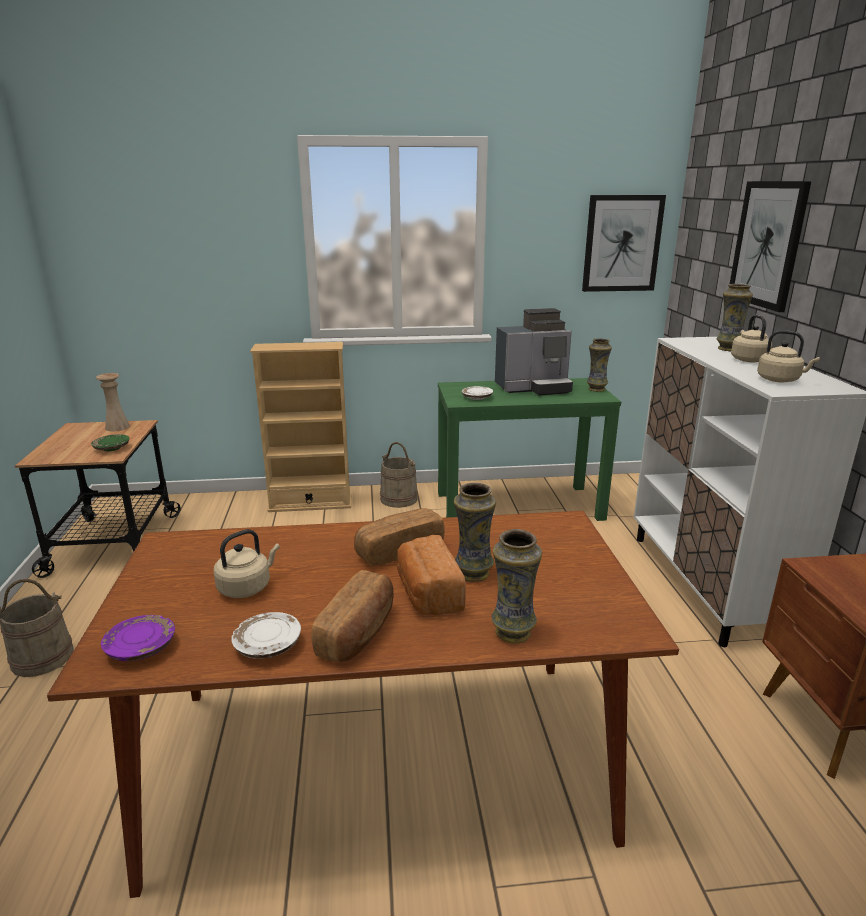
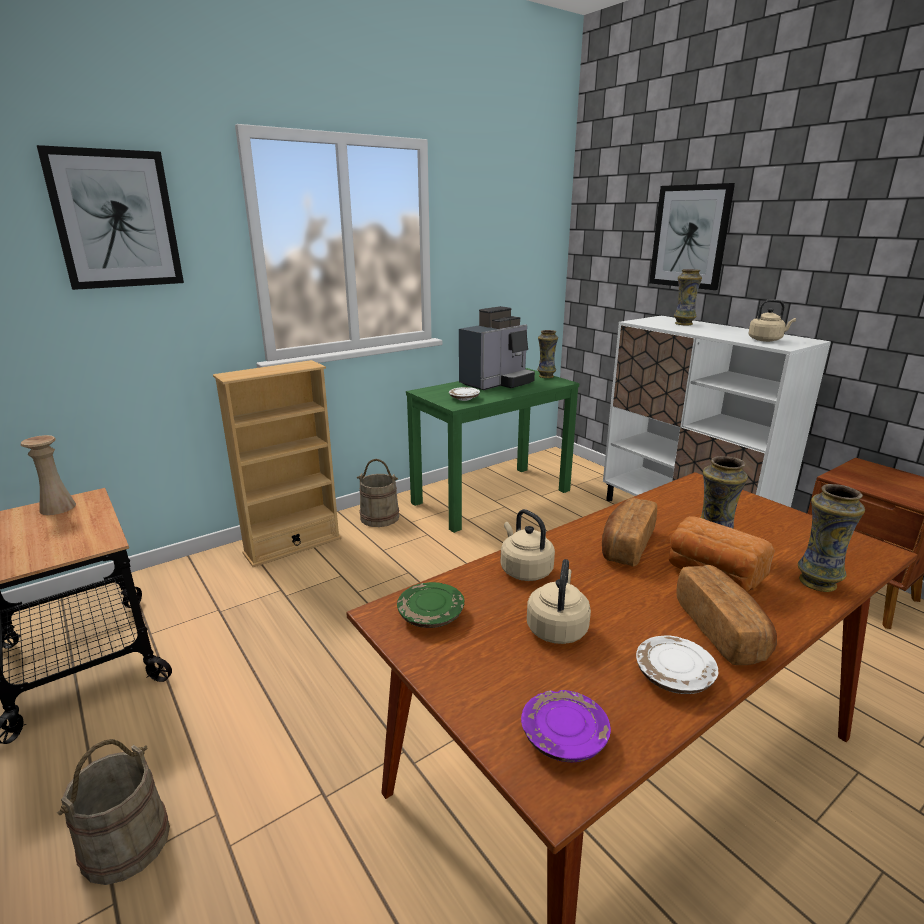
camera: 30 degrees left, 0 degrees up
(112, 448) = (88, 534): green plate -> green plate (431, 615)
(622, 243) = (533, 245): picture -> picture (116, 220)
(748, 359) = (713, 329): beige kettle -> beige kettle (524, 570)

